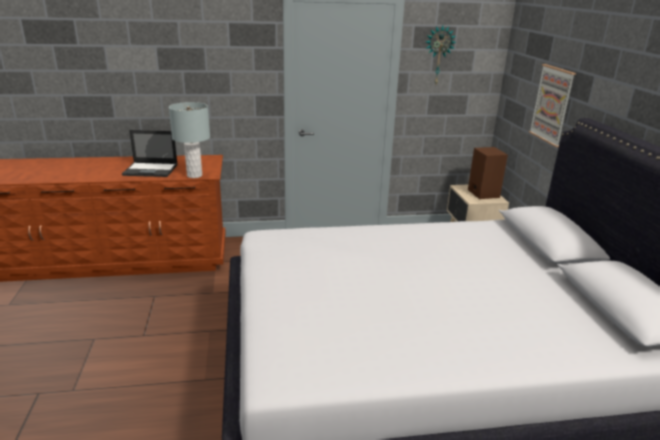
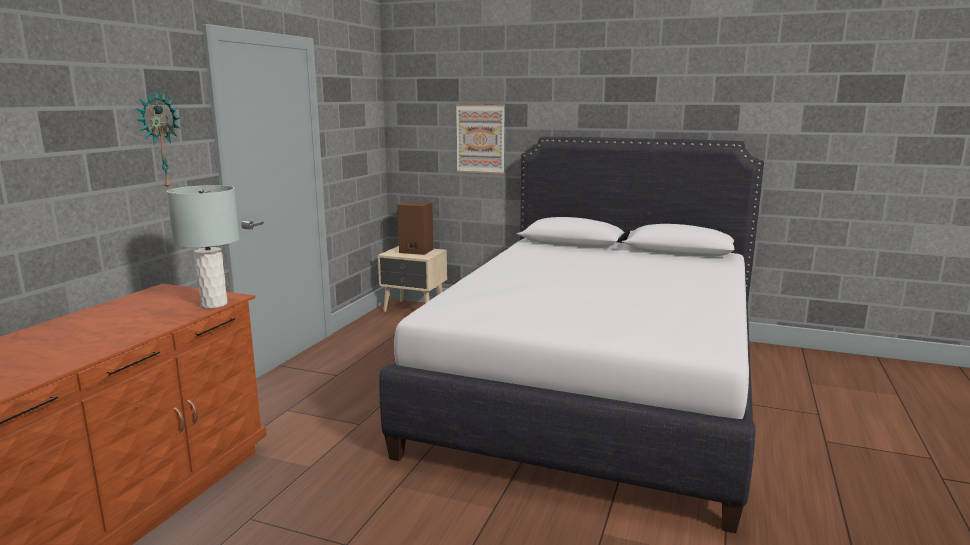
camera: 60 degrees left, 10 degrees down
(151, 170) = (127, 324): laptop -> none
(438, 55) = (344, 109): wall clock -> wall clock (158, 141)

